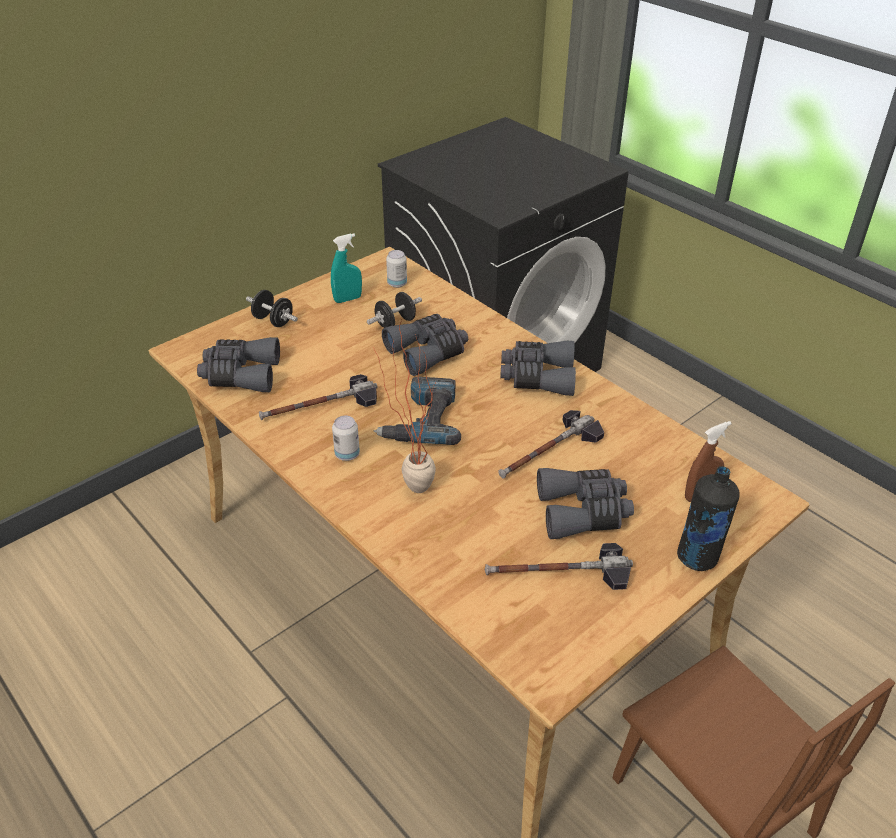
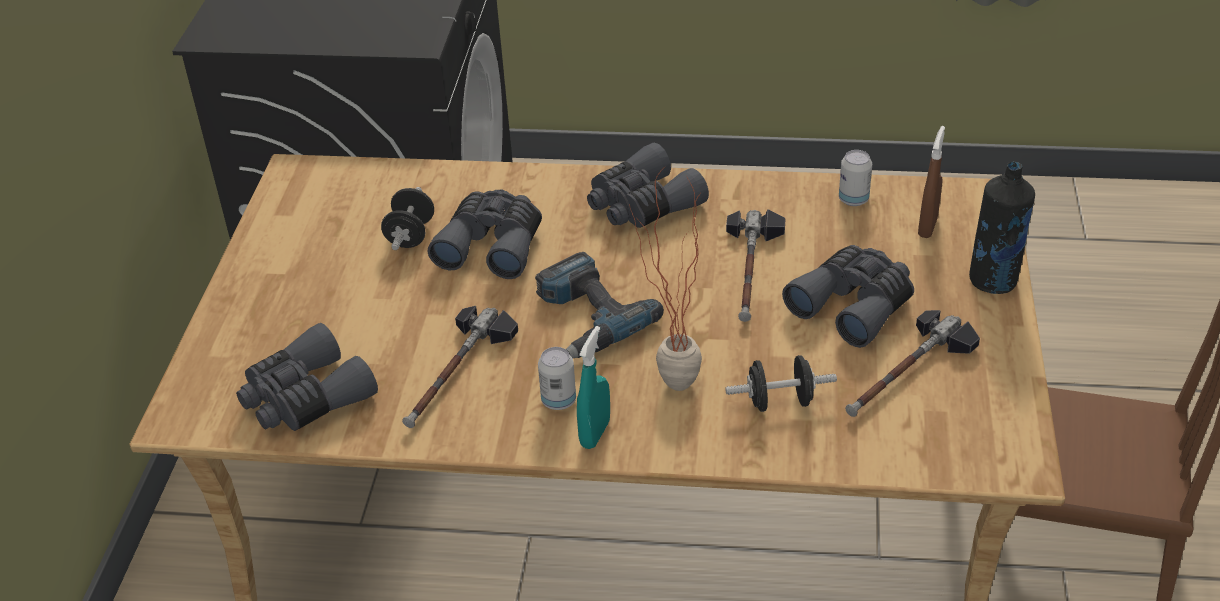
camera: 40 degrees left, 0 degrees up
(273, 321) = (253, 316): black dumbbell -> black dumbbell (780, 402)
(347, 299) = (312, 240): turquoise spray bottle -> turquoise spray bottle (595, 433)
(397, 284) = (348, 191): can -> can (853, 200)

